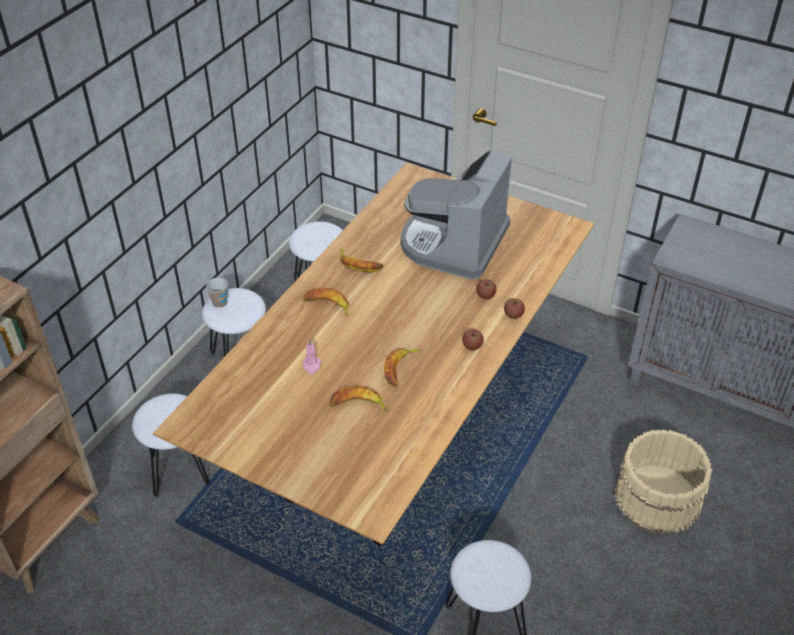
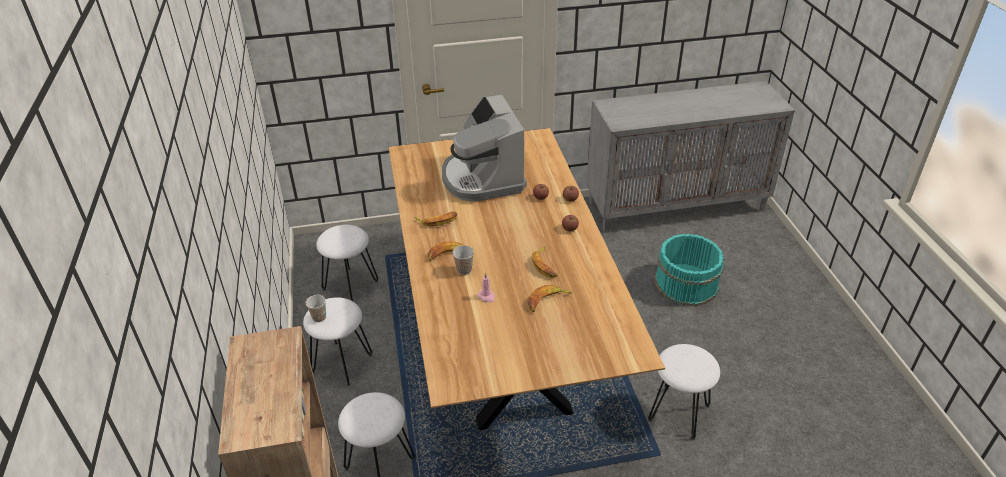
camera: 40 degrees left, 5 degrees down
(323, 328) = (464, 270): none -> cup
(656, 497) = (685, 284): beige bucket -> turquoise bucket

